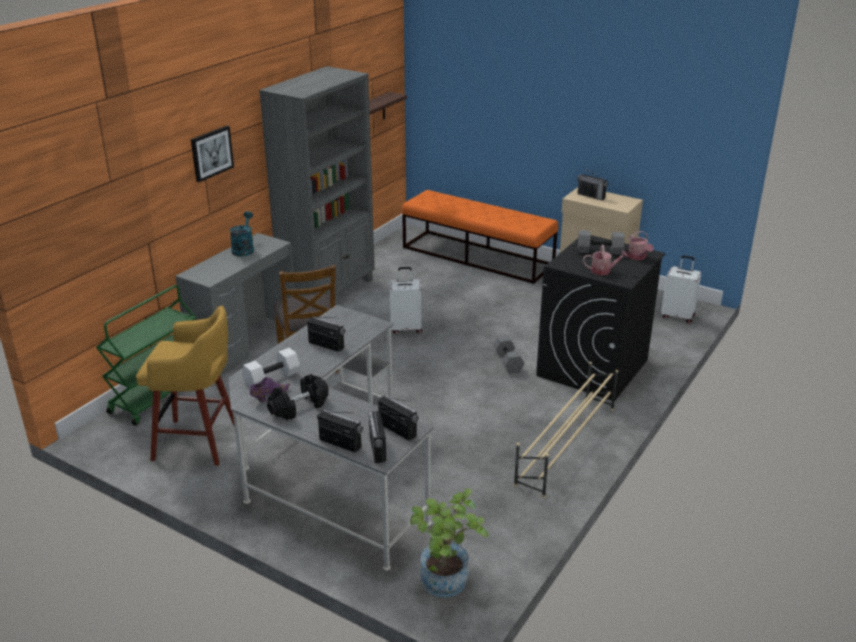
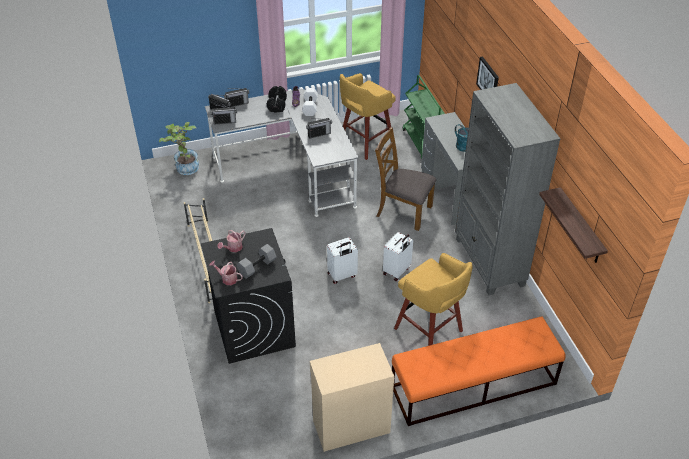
camera: 130 degrees right, 15 degrees up
(453, 289) = (430, 331): none -> yellow stool
(509, 362) = (305, 293): grey dumbbell -> none
(591, 196) = (364, 365): radio -> none
(678, 316) = (252, 436): white suitcase -> white suitcase (342, 275)

